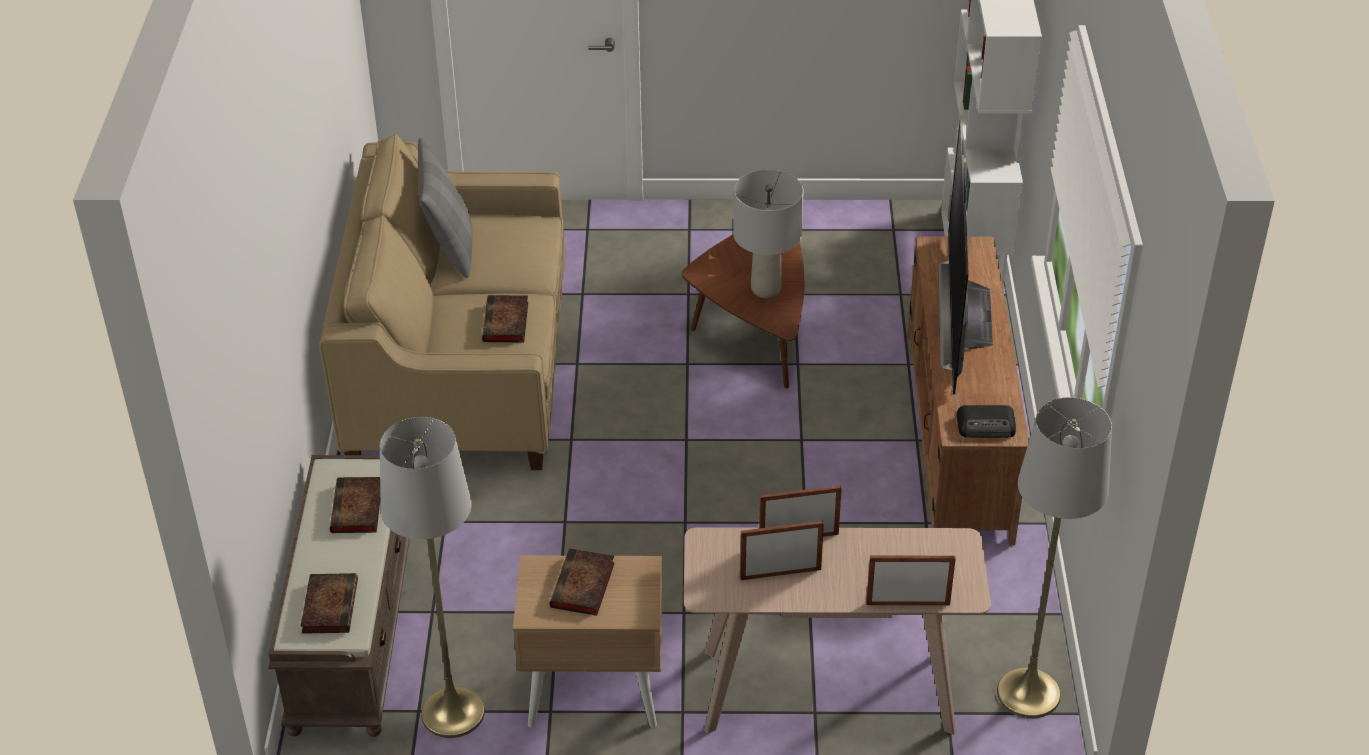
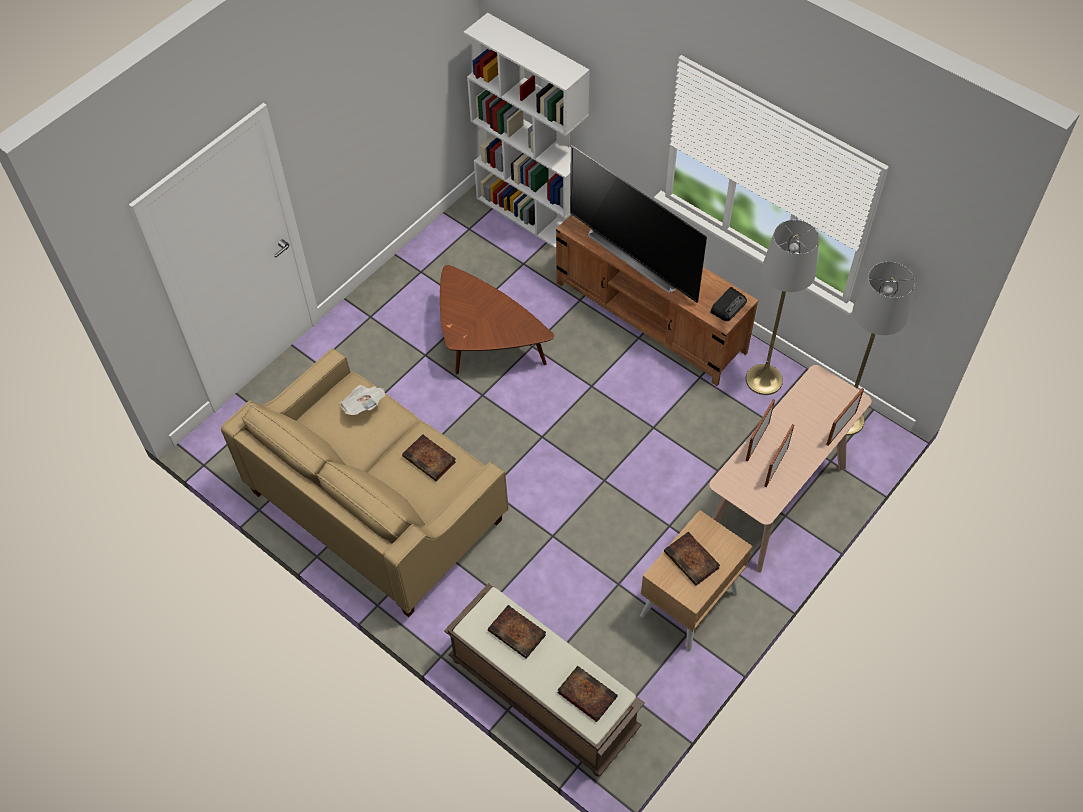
camera: 50 degrees left, 15 degrees up
(450, 247) = (329, 444): grey pillow -> none
(452, 712) = (649, 682): grey floor lamp -> grey floor lamp (764, 379)
(521, 242) = (363, 405): none -> newspaper
(765, 289) = (501, 320): grey table lamp -> none

